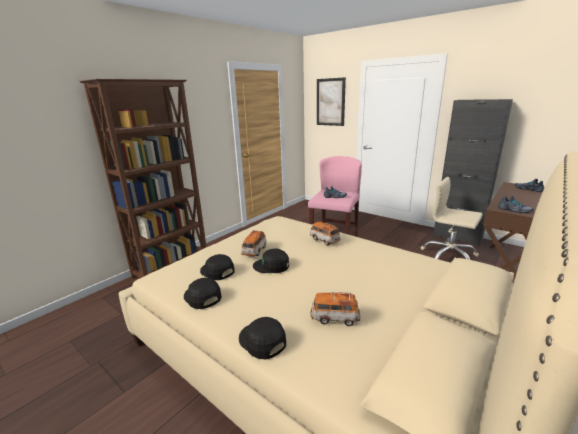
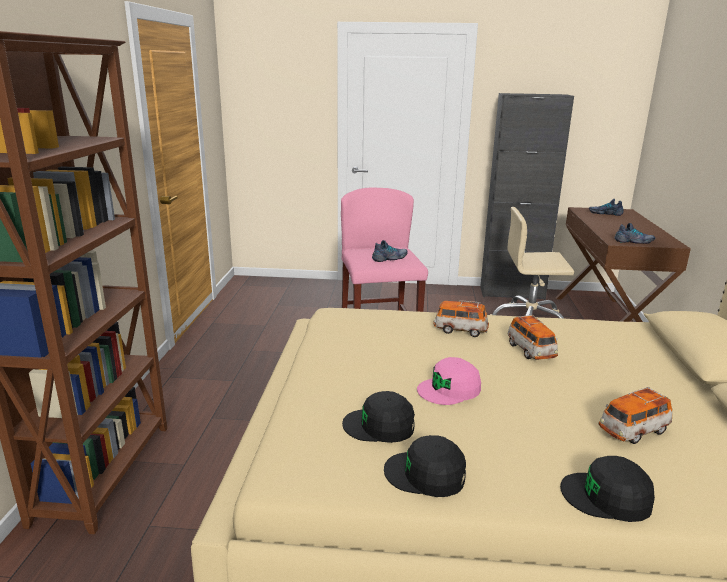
camera: 35 degrees left, 0 degrees up
(254, 251) = (386, 375): toy car -> toy car (530, 351)
(271, 266) = (449, 389): black cap -> pink cap
(330, 102) = (280, 91): picture -> none

